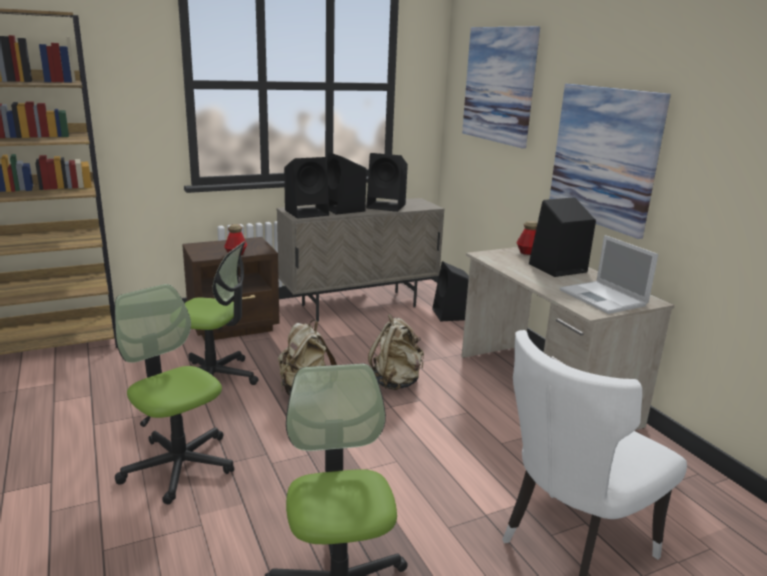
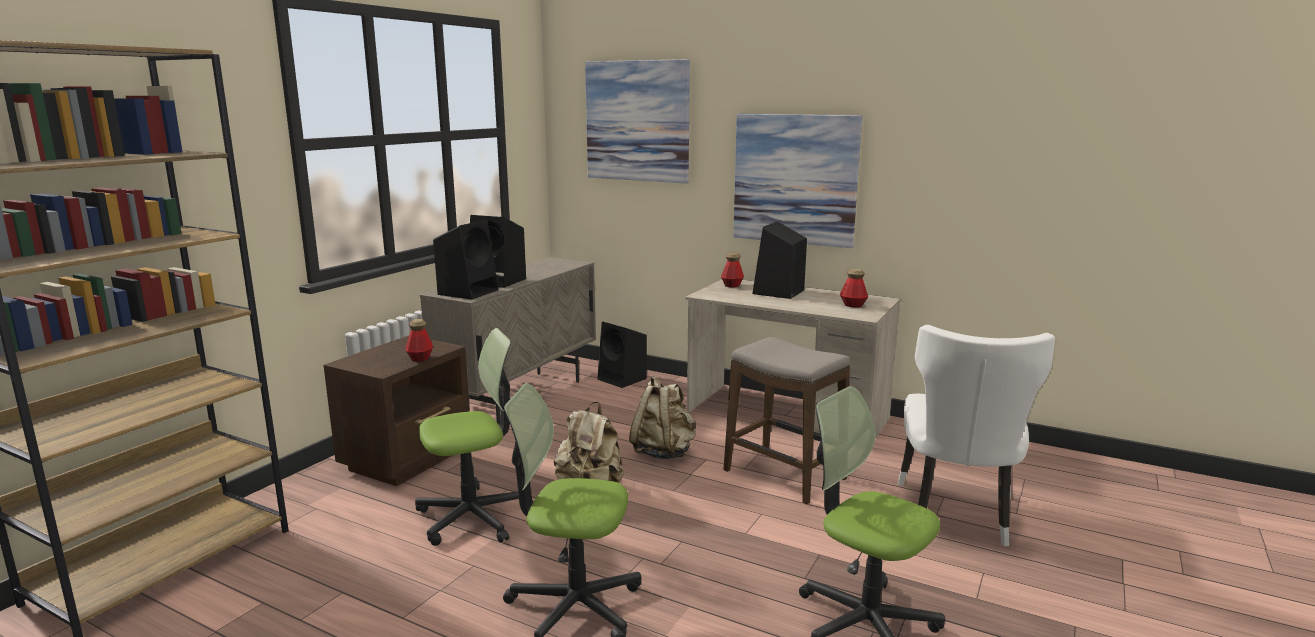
camera: 35 degrees left, 5 degrees down
(387, 206) = (536, 270): black speaker -> none
(463, 438) = (784, 475): none -> stool
(604, 298) = (853, 305): laptop -> bottle

